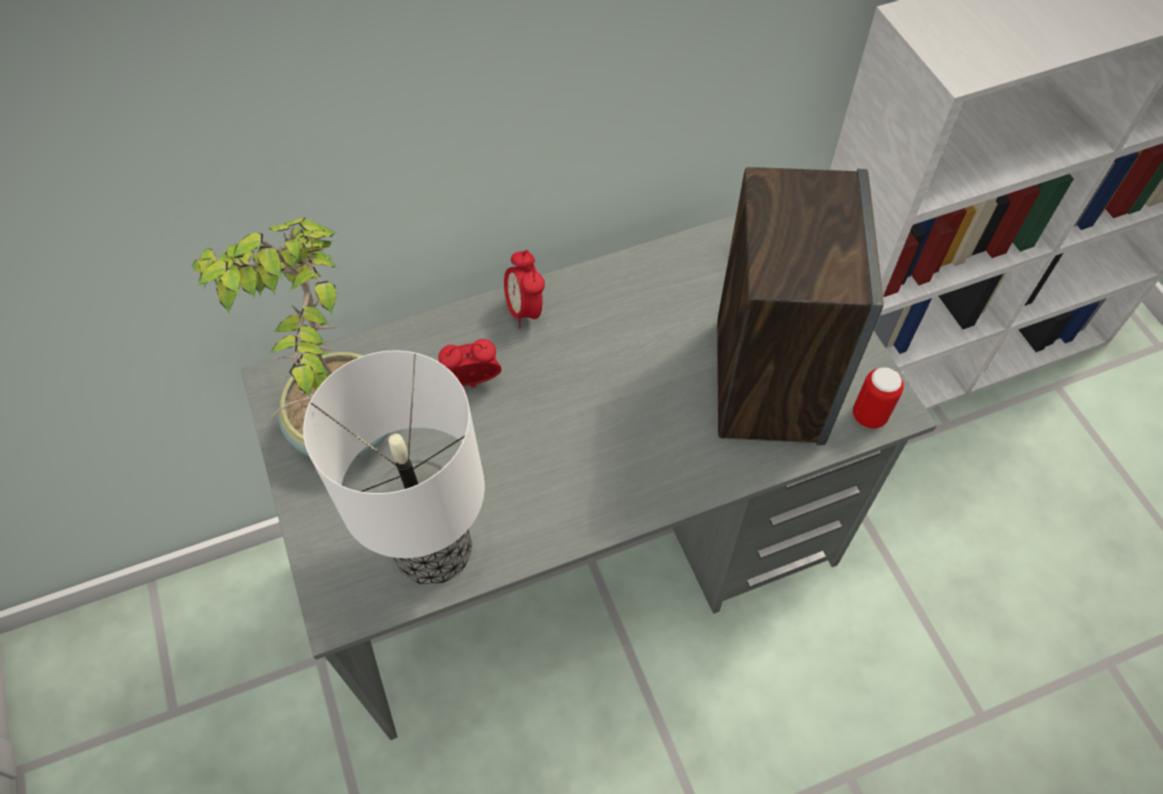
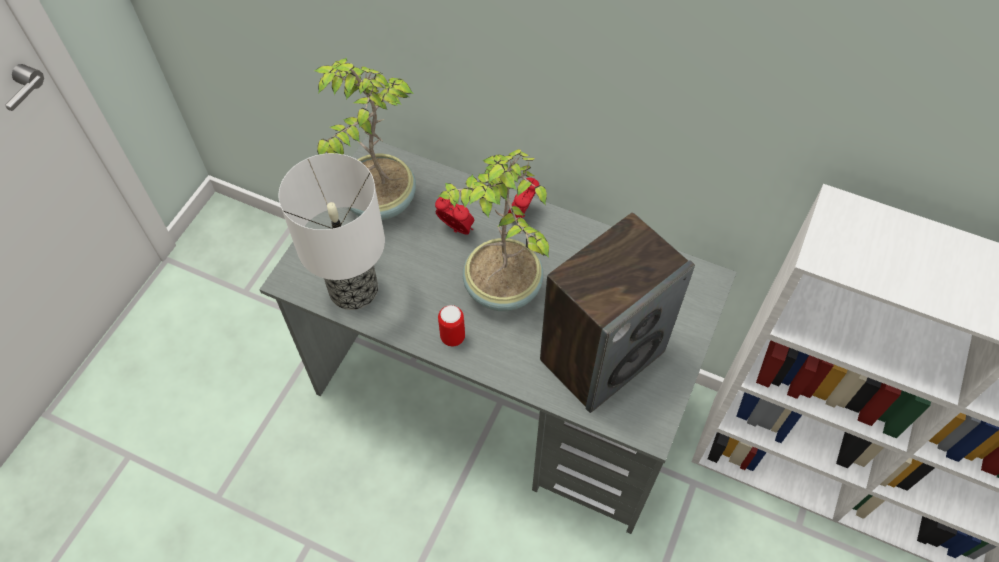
camera: 45 degrees right, 0 degrees up
(595, 403) = (501, 289): none -> potted plant
(869, 416) = (633, 421): can -> can (452, 337)

